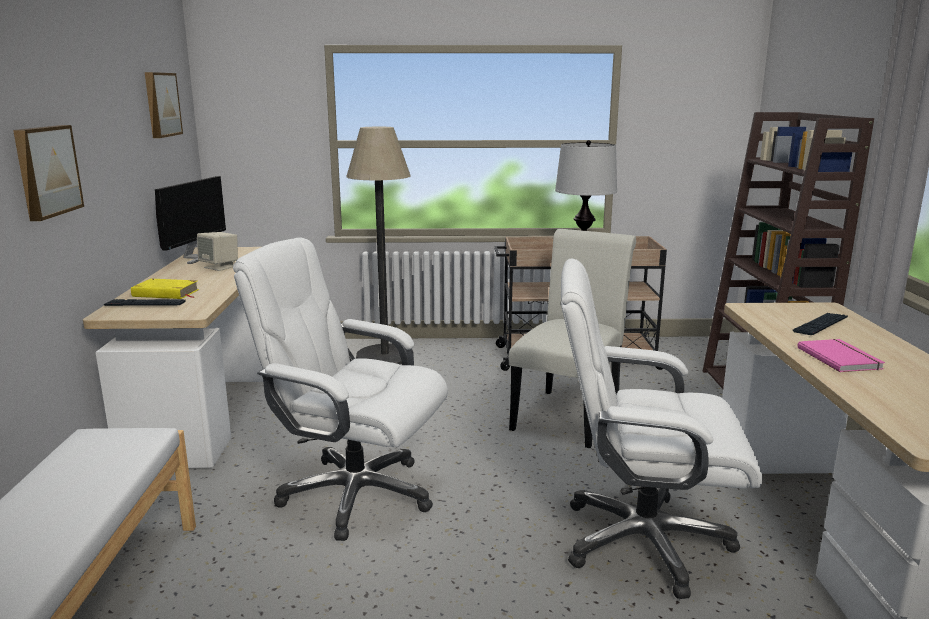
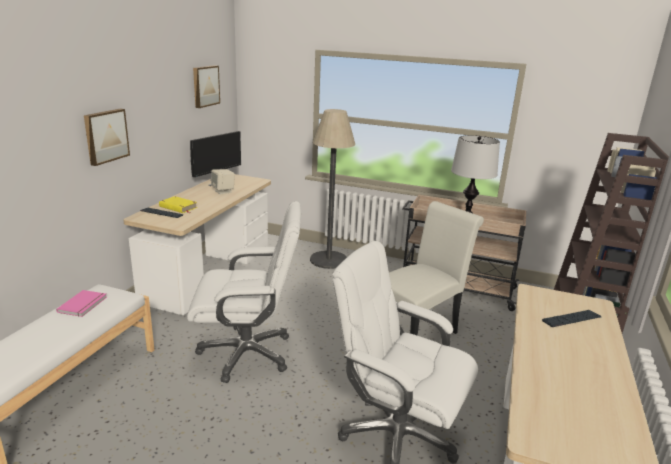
camera: 20 degrees right, 5 degrees up
(355, 494) = (247, 353): white office chair -> white office chair turned 135 degrees clockwise
(840, 358) = (551, 352): pink book -> pink book (84, 304)

